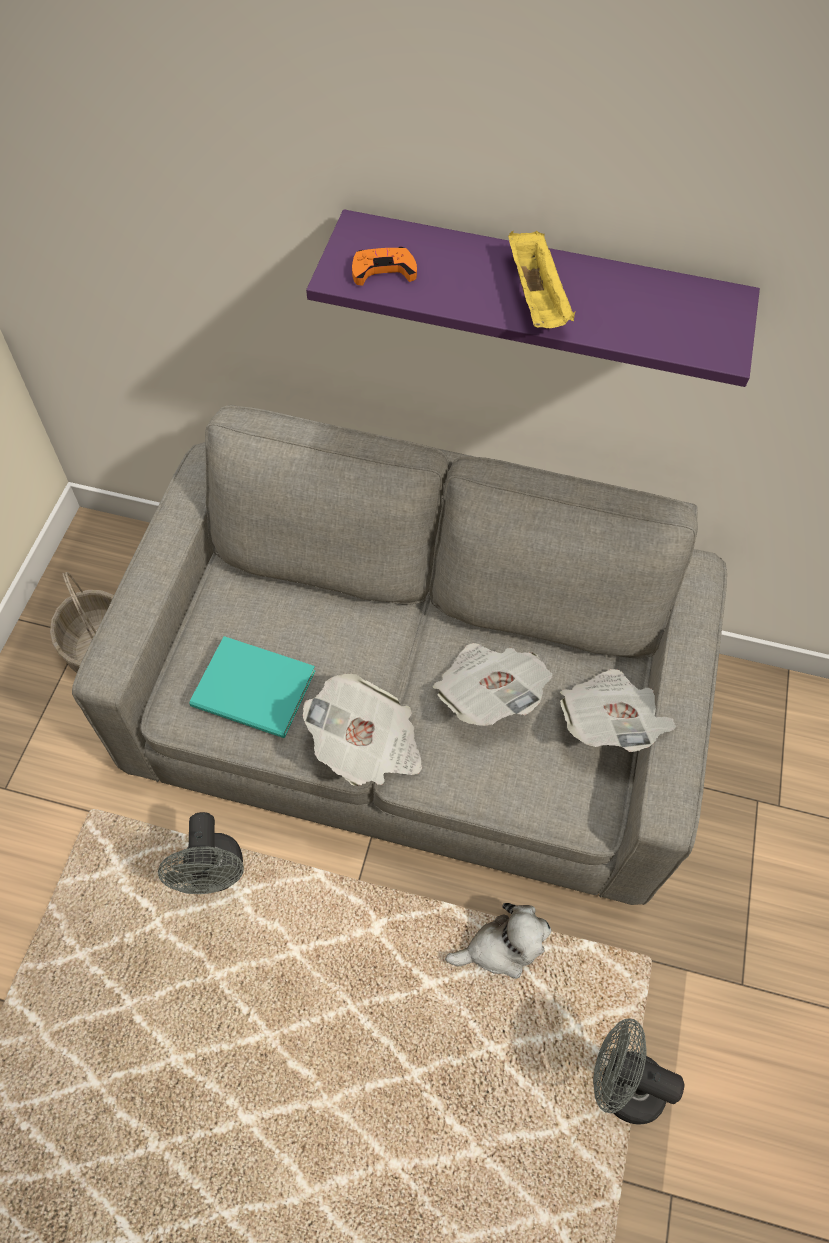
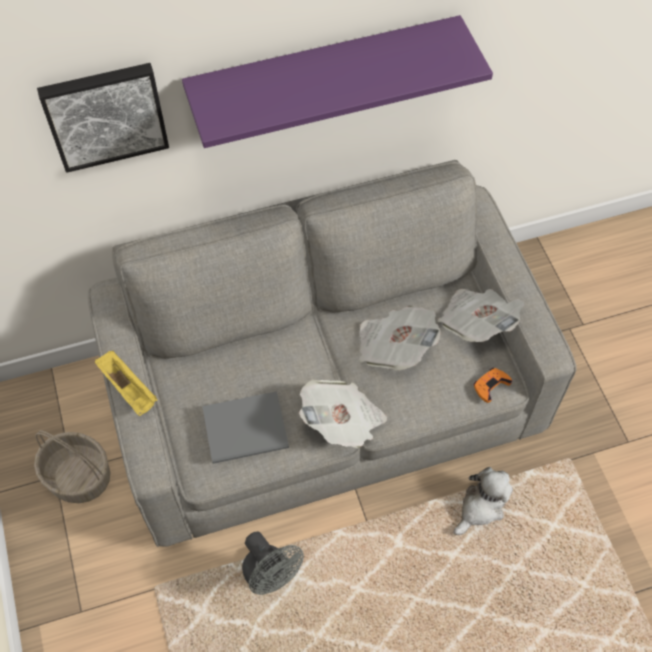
camera: 30 degrees left, 0 degrees up
(239, 218) = (105, 114): none -> picture
(255, 692) = (248, 430): turquoise book -> grey book
(383, 270) = (240, 107): orange game controller -> orange game controller (491, 385)
(537, 299) = (344, 82): yellow tray -> yellow tray (129, 389)
(621, 1083) = (599, 540): grey fan -> none

